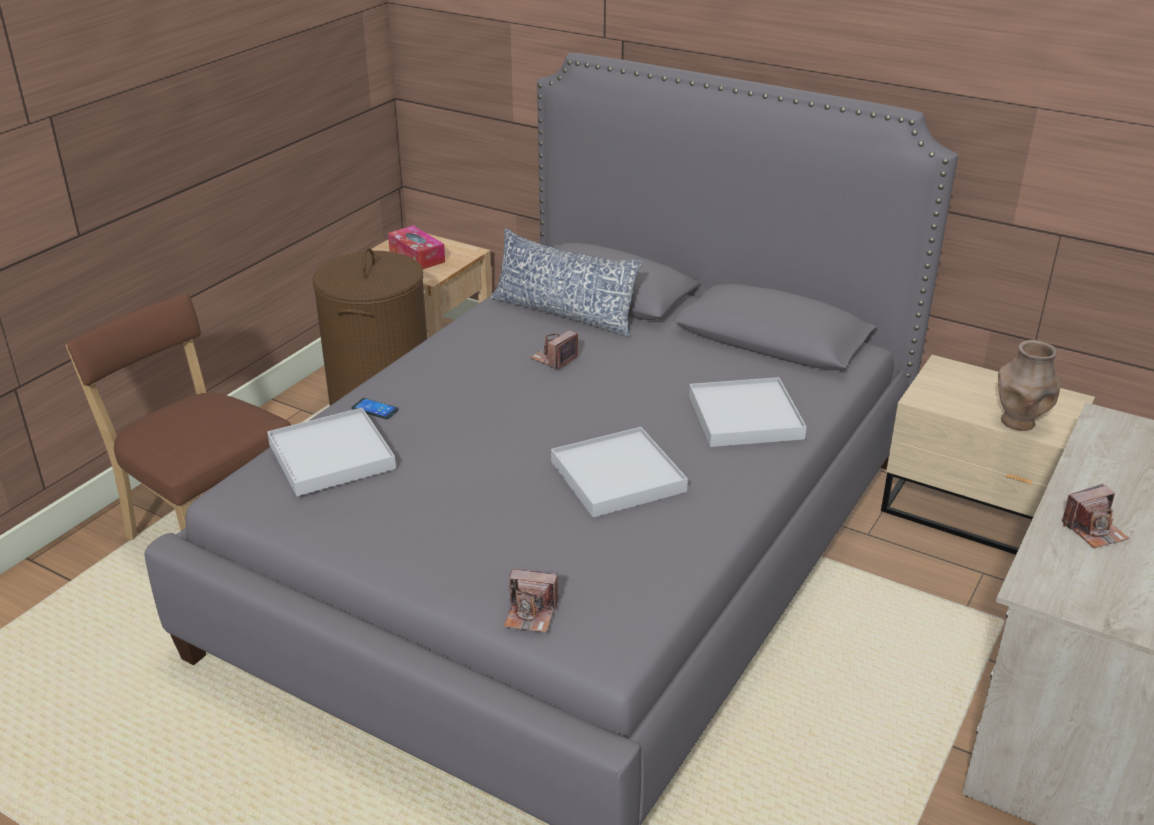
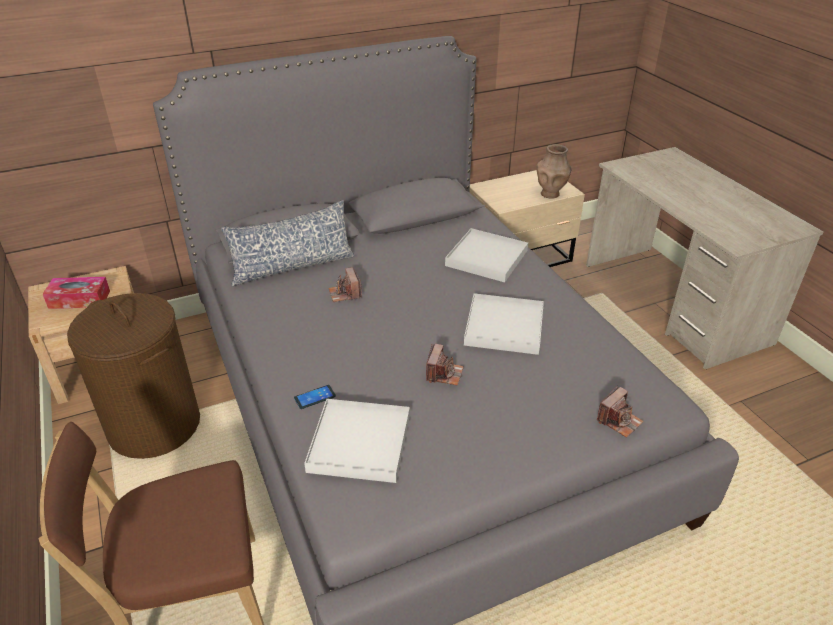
camera: 55 degrees left, 5 degrees up
(1094, 530) = (703, 210): camera -> camera (444, 374)

